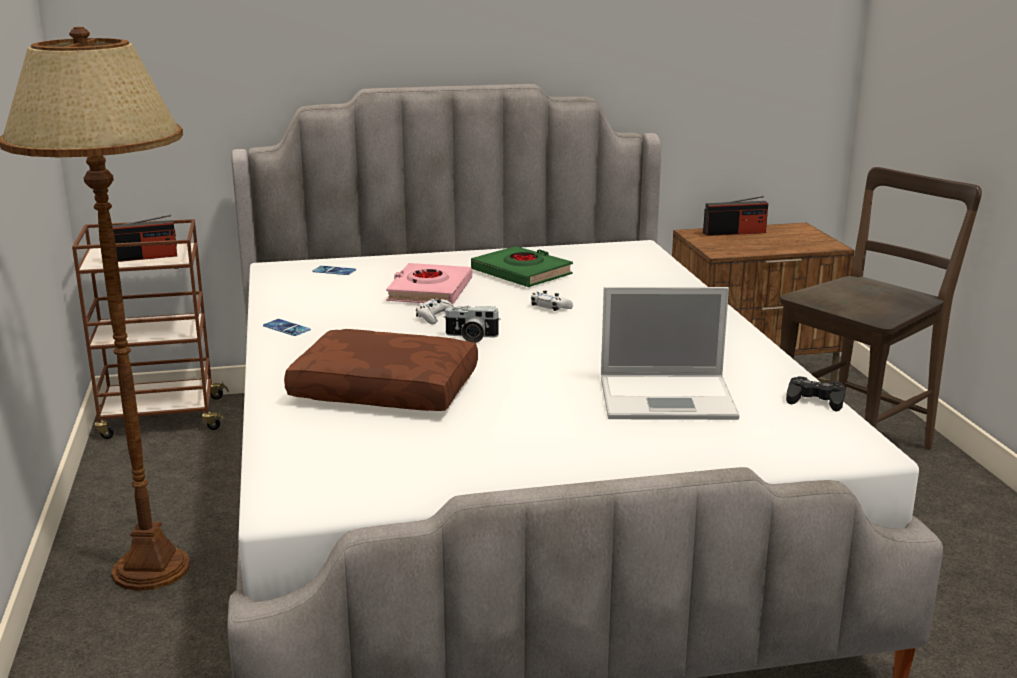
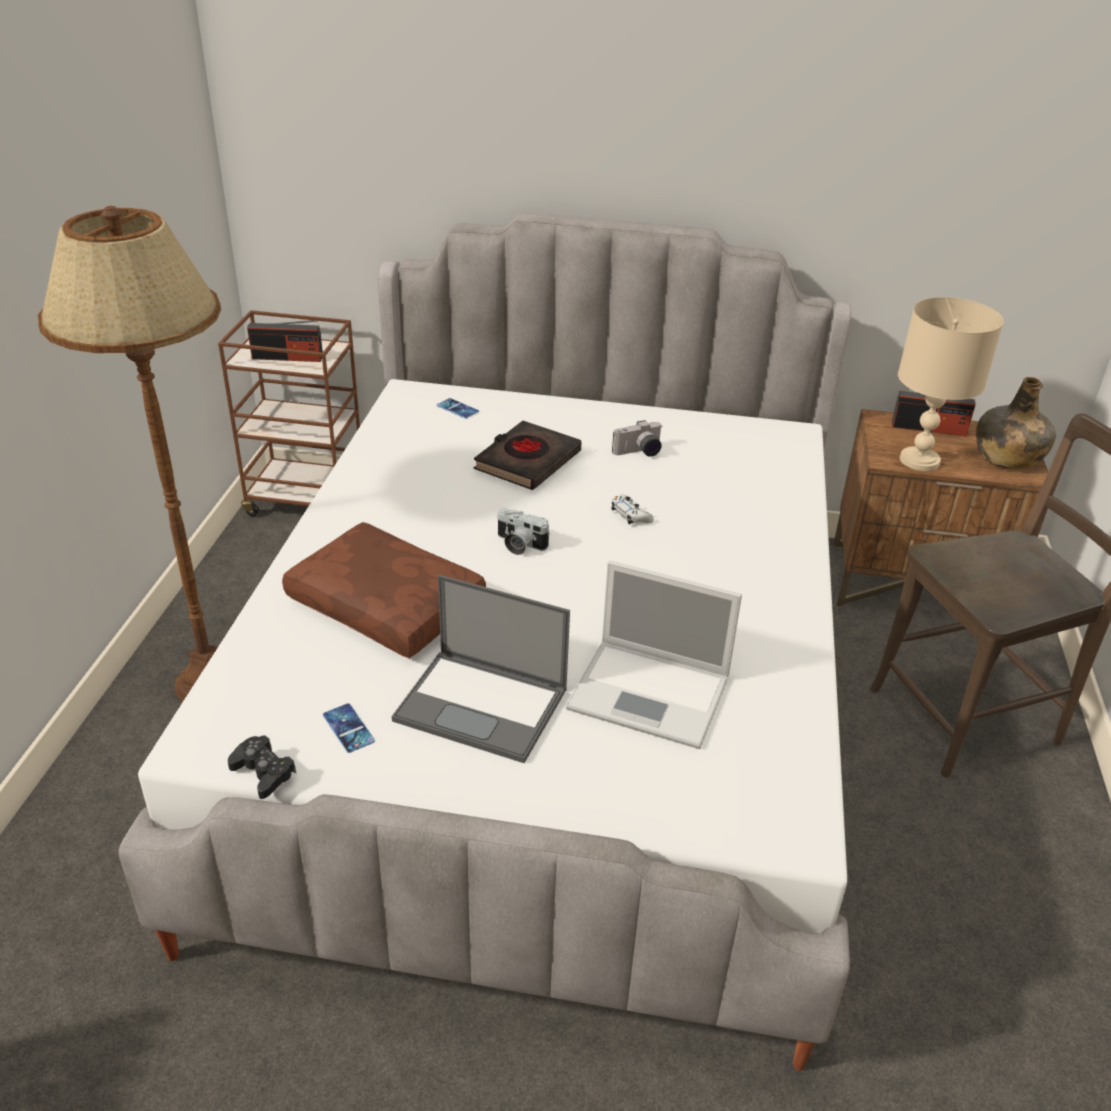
camera: 20 degrees right, 15 degrees up
(286, 328) = (358, 488): phone -> phone (348, 728)
(429, 291) = (527, 461): pink book -> black book
(435, 316) = (506, 503): white game controller -> none
(522, 273) = (639, 453): green book -> camera
(534, 430) = (483, 705): none -> laptop
(745, 249) = (920, 460): none -> beige table lamp
(805, 239) = (1006, 457): none -> green bottle
(815, 400) = (806, 742): black game controller -> black game controller (263, 772)

